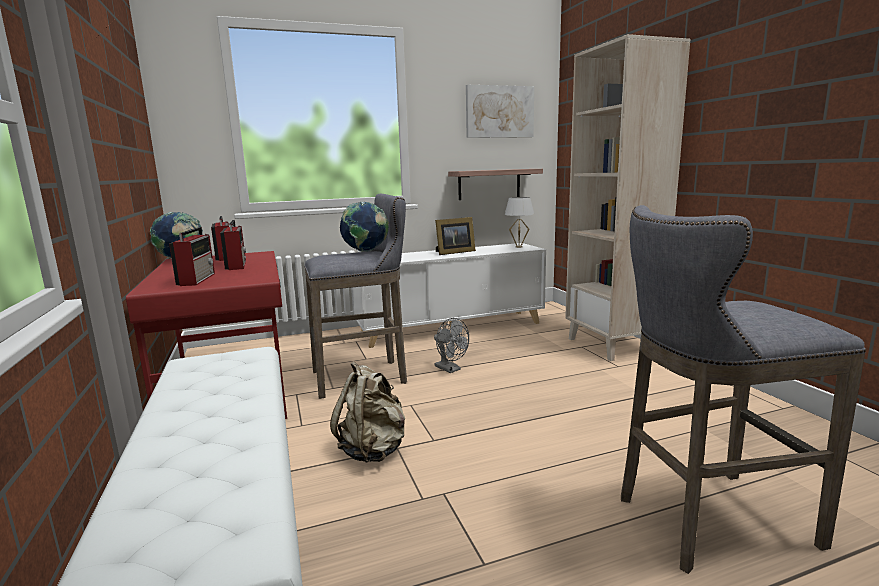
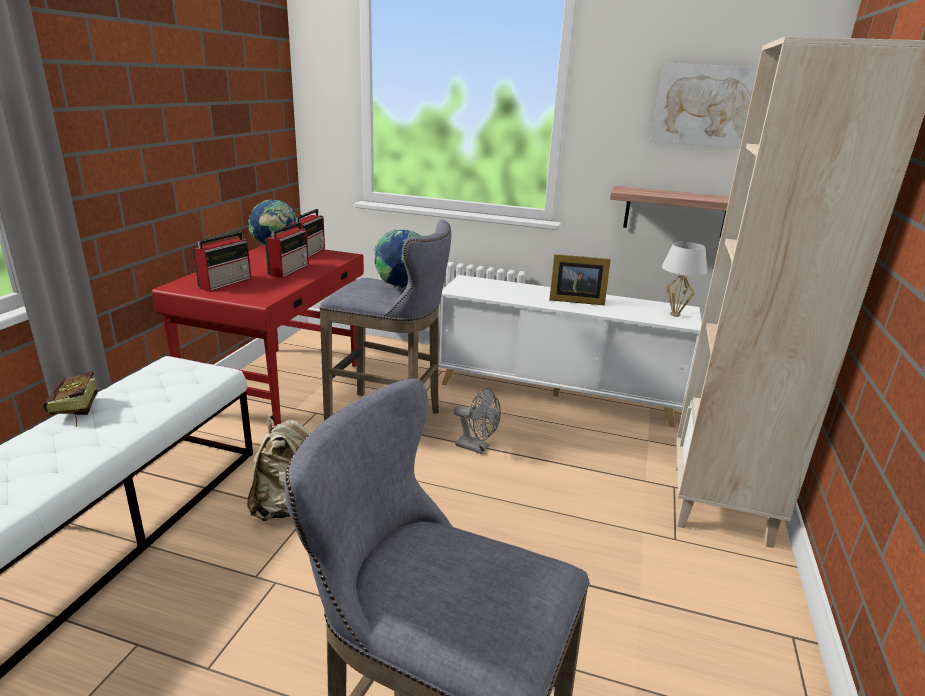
camera: 35 degrees right, 10 degrees up
(161, 414) = (74, 412): none -> book
(450, 369) = (477, 447): grey fan -> grey fan turned 60 degrees counterclockwise

